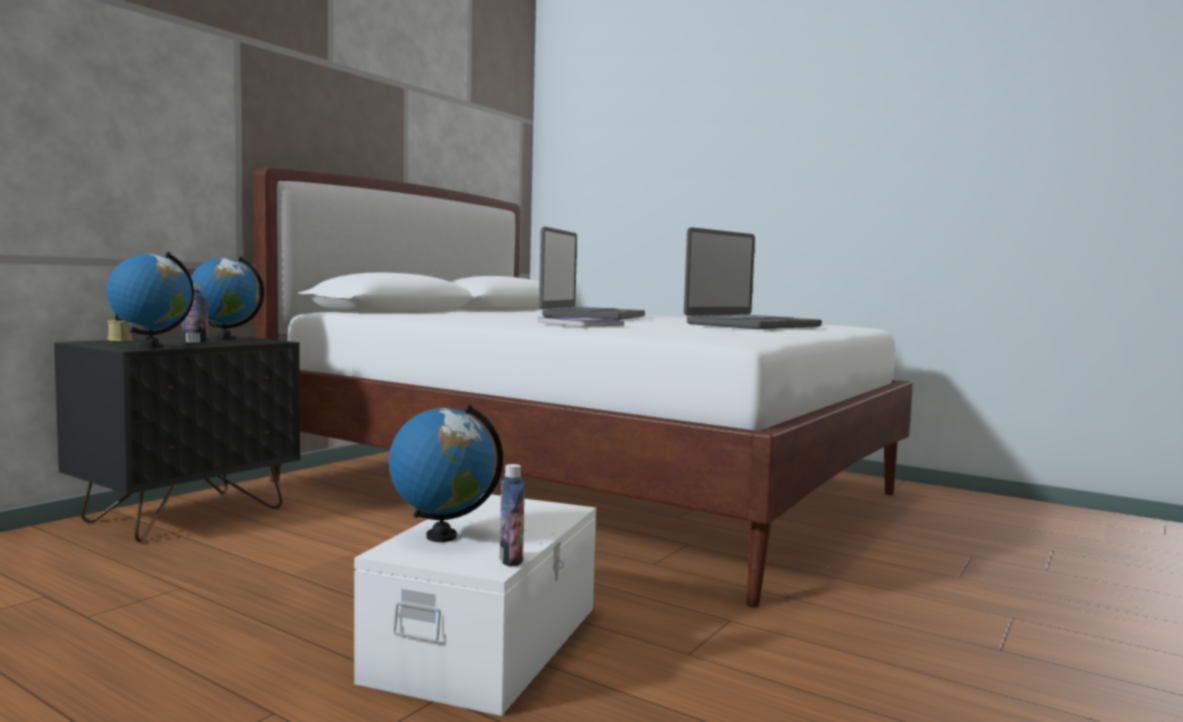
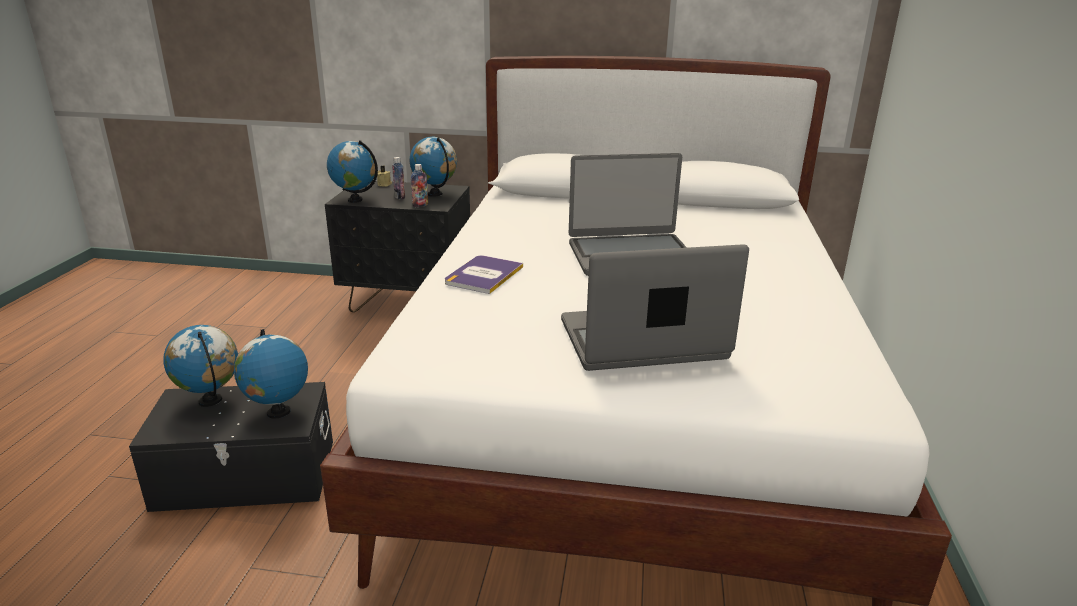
camera: 65 degrees right, 20 degrees up
(490, 642) = (246, 476): white storage box -> black storage box
(511, 560) = (167, 437): bottle -> bottle (420, 205)
(524, 512) = (278, 412): none -> globe
(751, 325) = (643, 341): laptop -> laptop turned 150 degrees clockwise

